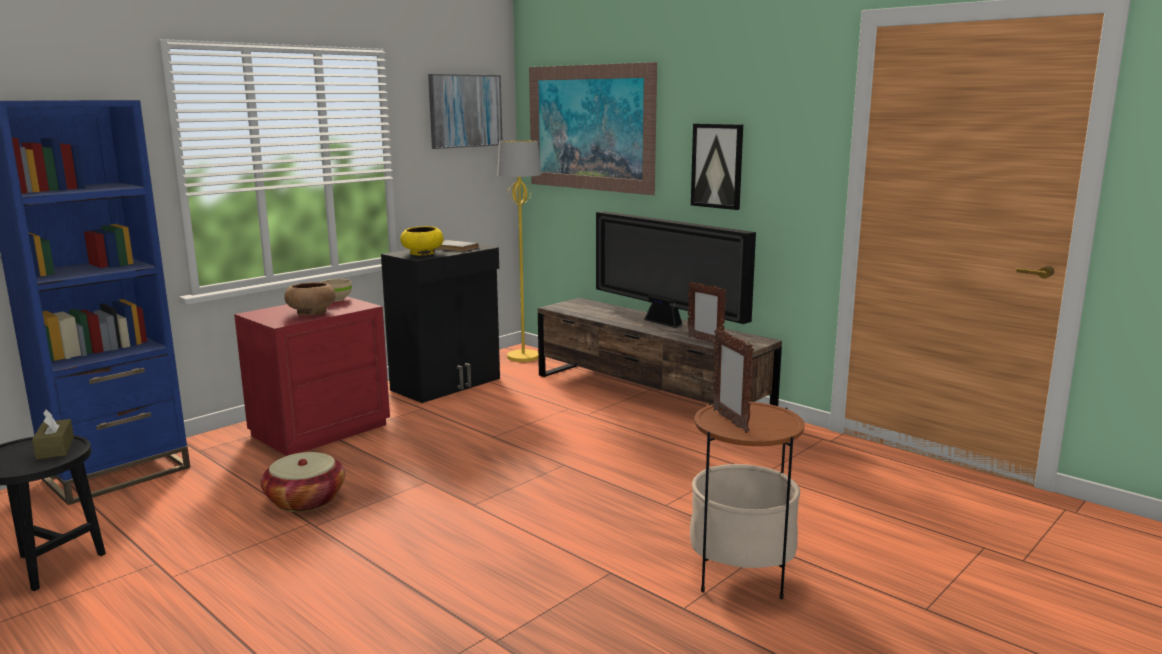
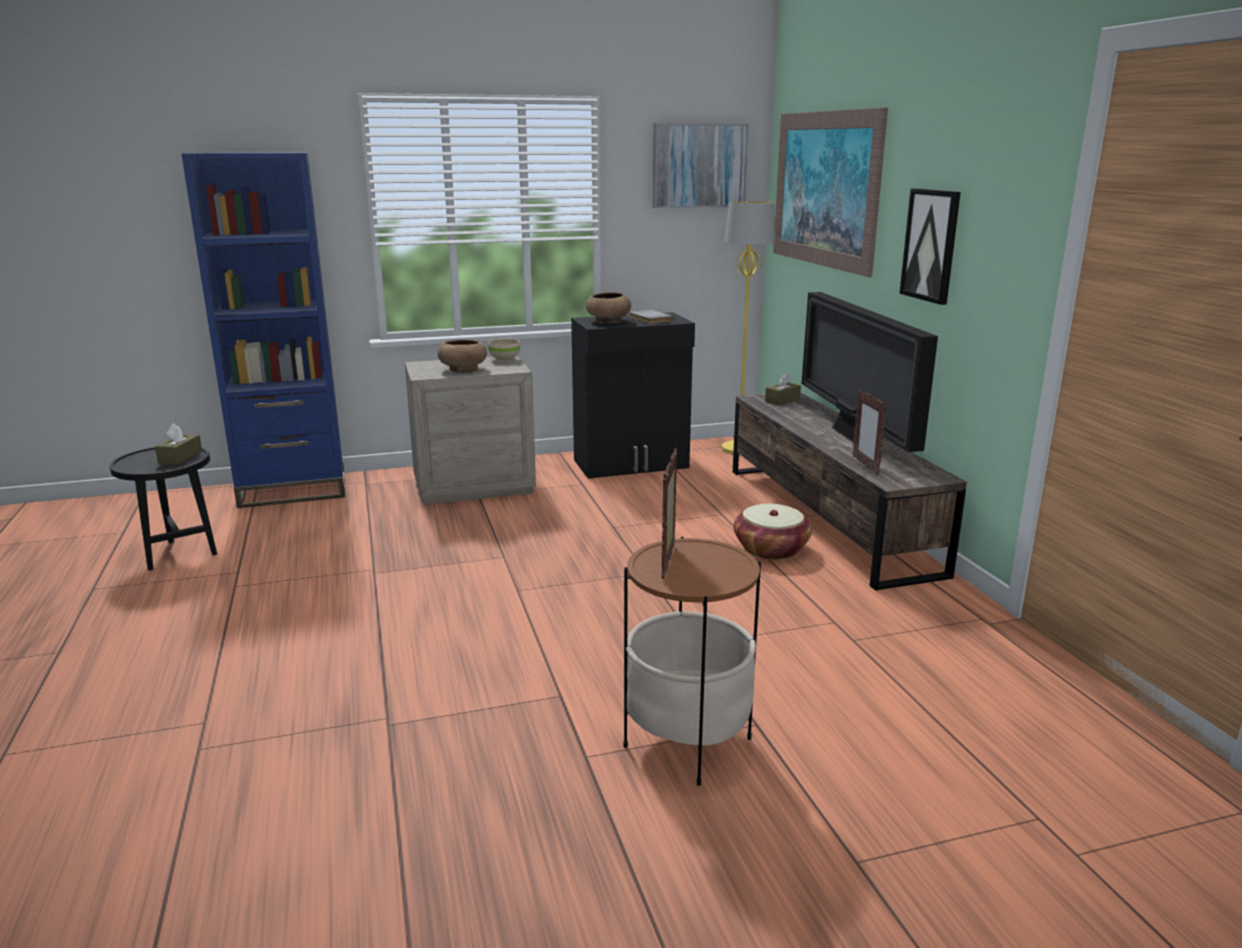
camera: 30 degrees right, 5 degrees up
(305, 500) = (392, 548): basket -> basket (771, 549)
(319, 430) = (474, 486): red nightstand -> beige nightstand
(422, 253) = (608, 321): yellow bowl -> brown bowl
(578, 306) = (782, 400): none -> brown tissue box

